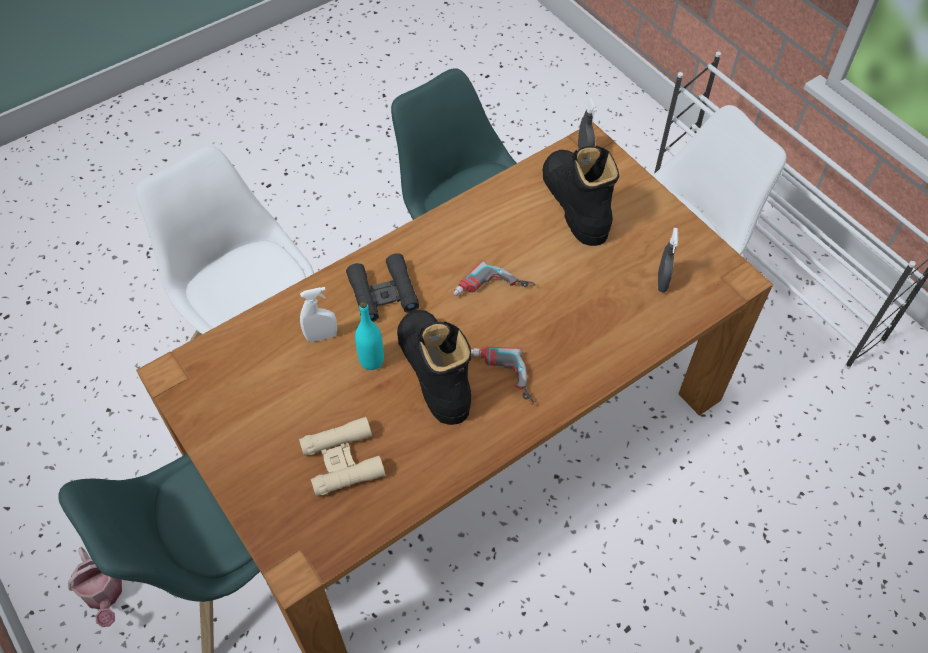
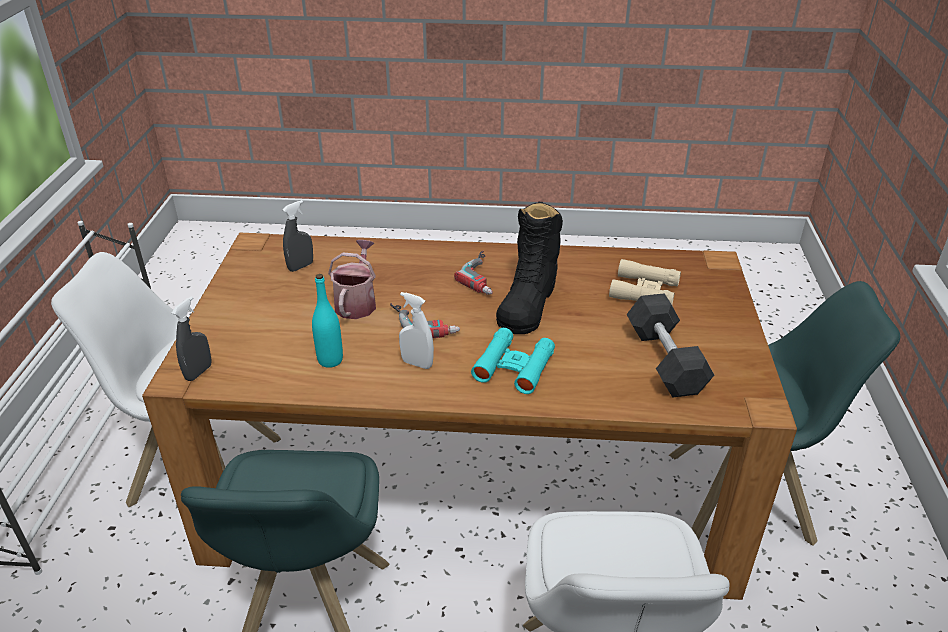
camera: 140 degrees left, 20 degrees down
(104, 595) = (865, 552): watering can -> watering can (357, 302)
(271, 377) = (665, 360): none -> black dumbbell
(321, 336) = (597, 365): white spray bottle -> white spray bottle (417, 363)
(371, 360) = (570, 330): turquoise bottle -> turquoise bottle (330, 360)
(383, 293) = (514, 367): black binoculars -> turquoise binoculars
(575, 204) = (273, 341): black boot -> none

